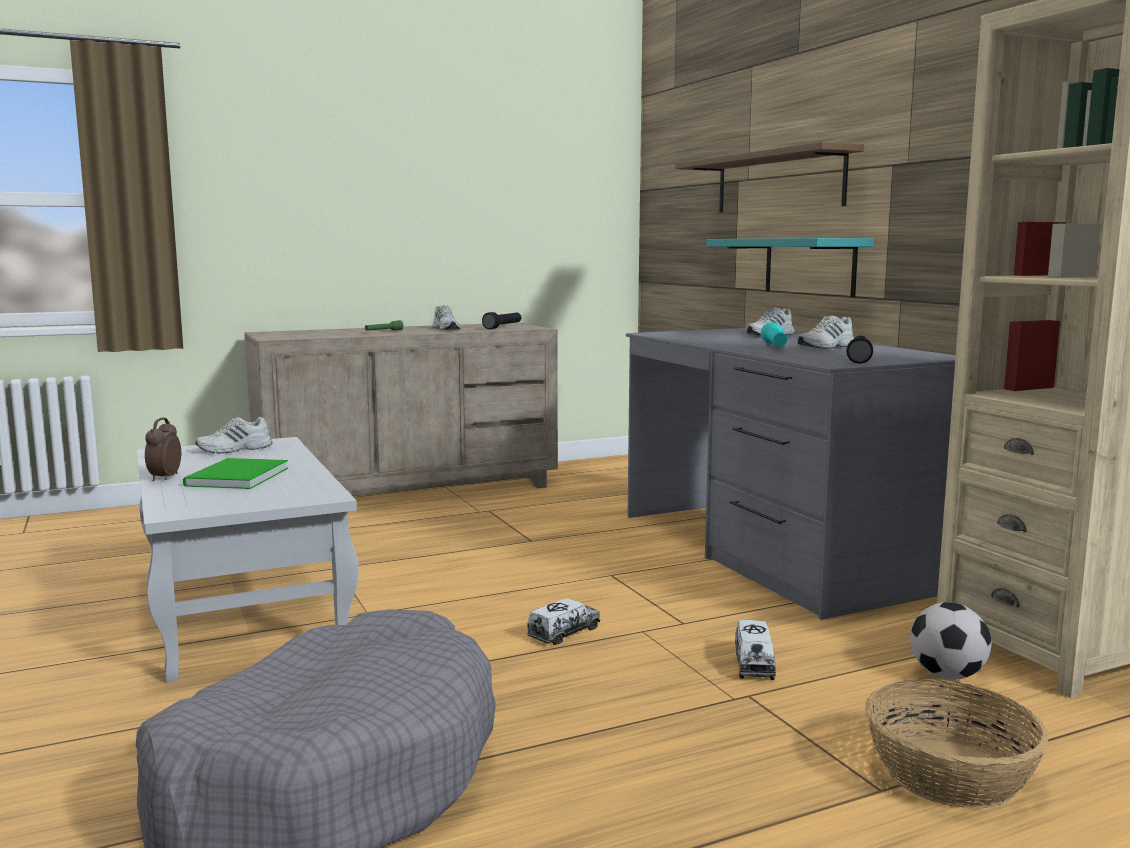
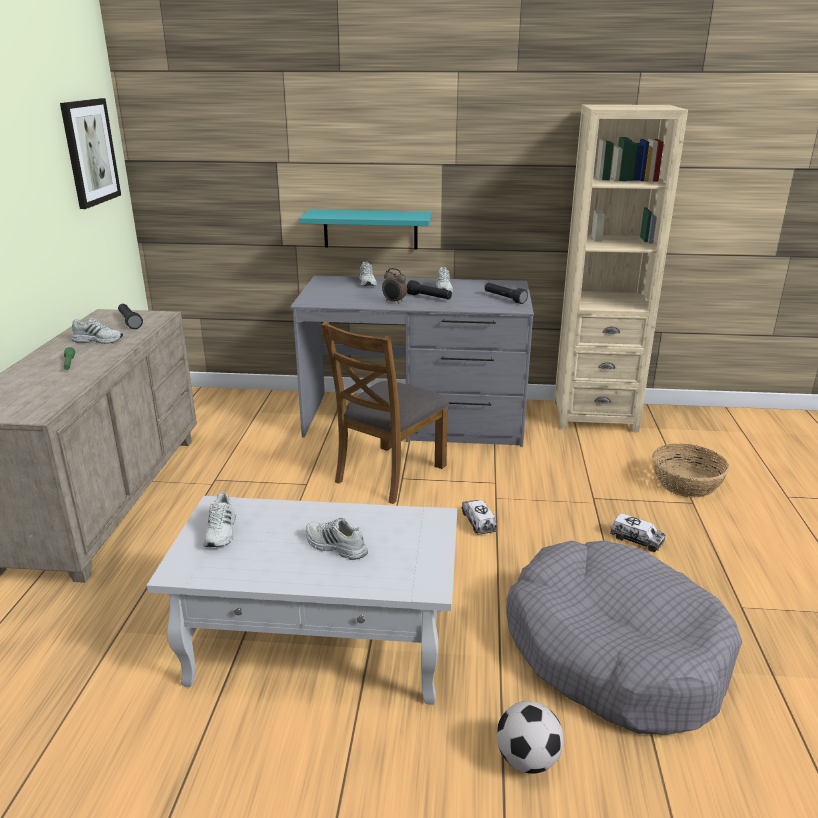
camera: 60 degrees left, 15 degrees up
(164, 478) = (299, 580): alarm clock -> alarm clock (394, 302)
(234, 477) = (335, 546): green book -> white shoe
(570, 170) = (90, 152): none -> picture
(612, 567) = (389, 473): none -> brown chair
(754, 664) = (560, 483): toy truck -> toy truck (636, 540)
(775, 347) = (429, 298): turquoise flashlight -> black flashlight
(778, 182) = (330, 168): brown shelf -> none
(947, 675) = (603, 445): football -> football (527, 759)

